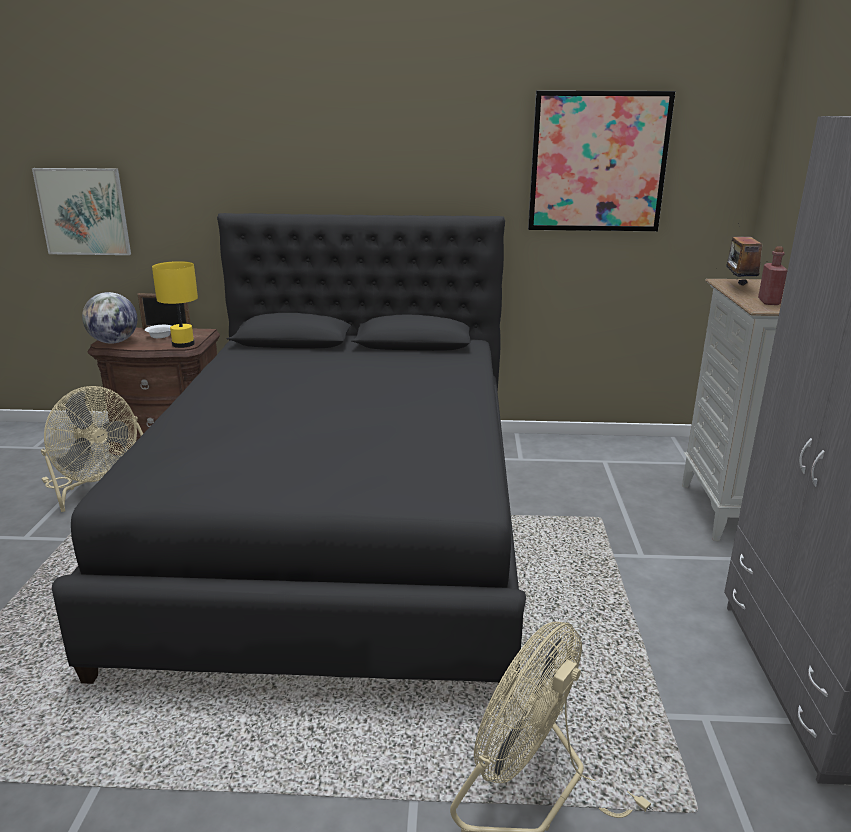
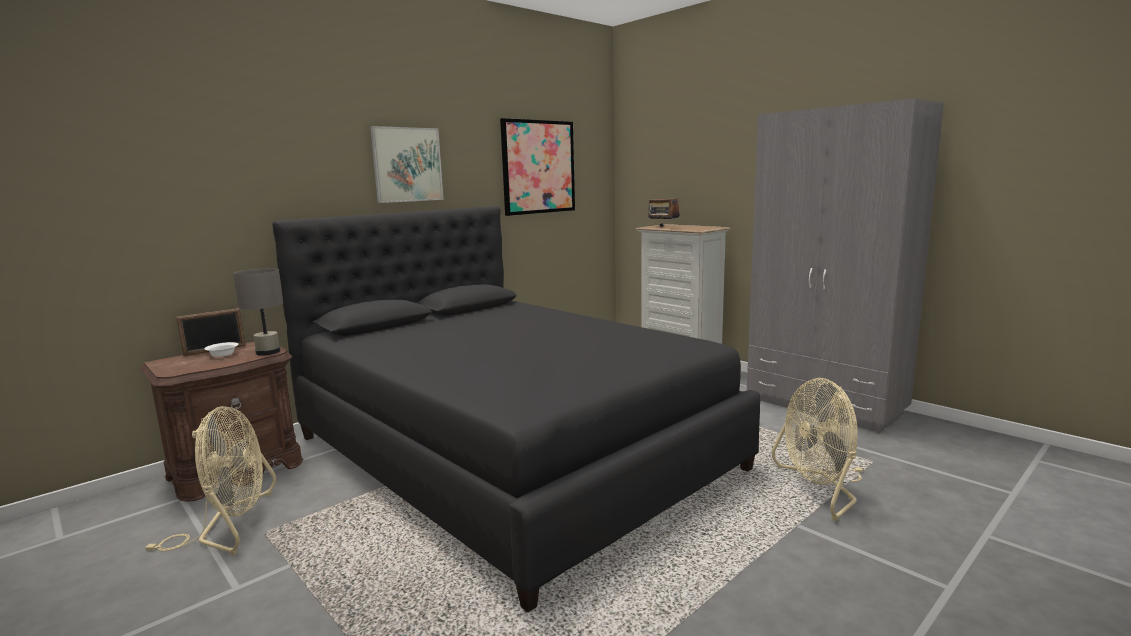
camera: 45 degrees left, 10 degrees down
(83, 211) = (91, 234): picture -> picture (407, 164)
(114, 342) = (182, 368): globe -> none
(183, 344) = (268, 352): yellow table lamp -> grey table lamp
(768, 302) = (694, 228): red bottle -> none

